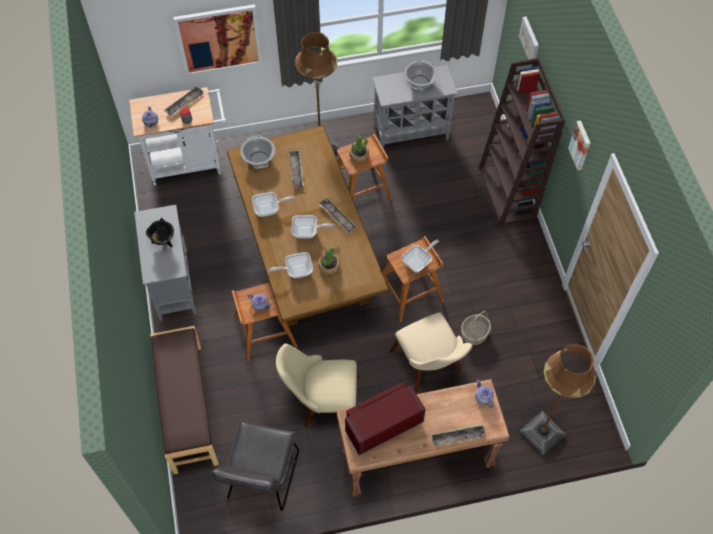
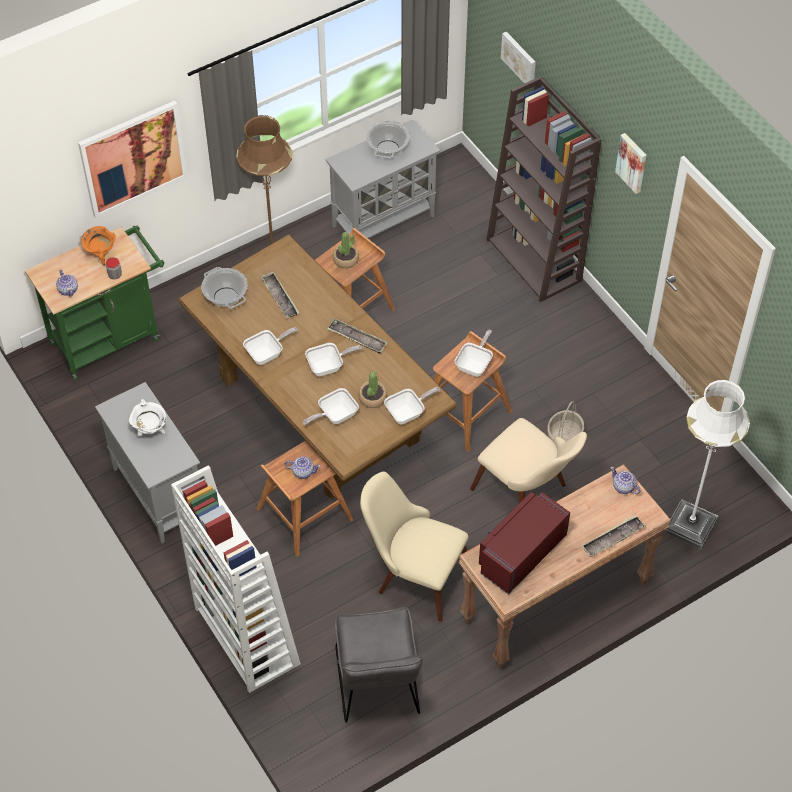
camera: 20 degrees left, 5 degrees down
(163, 241) = (150, 430): black cooking pot -> white cooking pot
(184, 103) = (101, 254): tray -> orange cooking pot
(187, 408) = (245, 635): brown bench -> white bookcase
(190, 162) = (110, 338): white cart -> green cart
(322, 402) = (413, 574): beige chair -> beige chair turned 45 degrees clockwise
(350, 285) = (408, 413): none -> frying pan
(541, 433) = (690, 526): brown floor lamp -> white floor lamp

